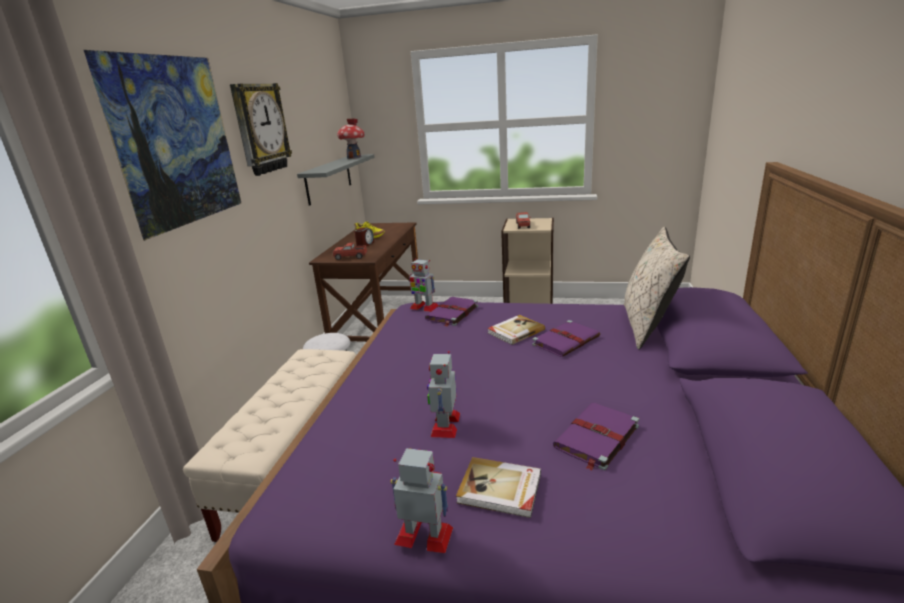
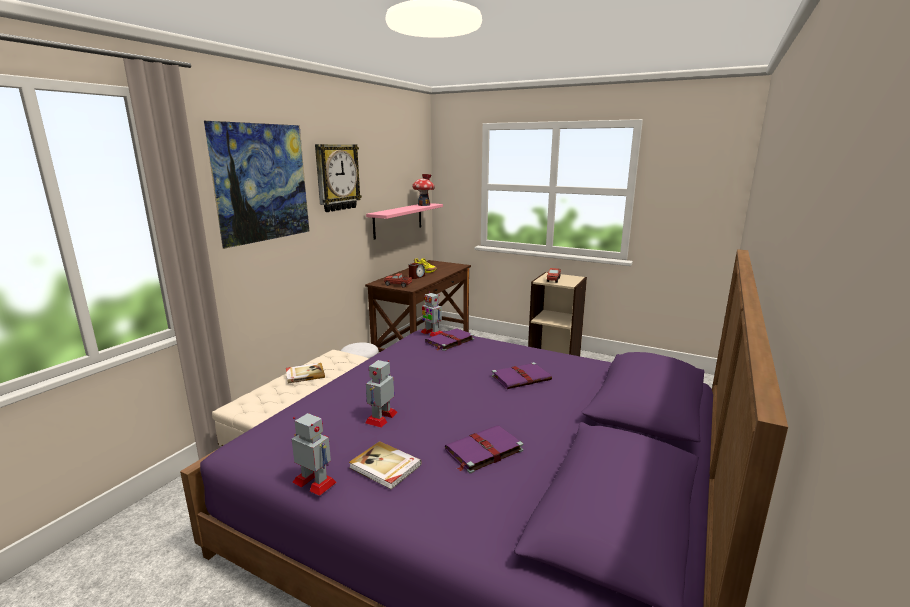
camera: 15 degrees right, 5 degrees down
(329, 179) = (398, 220): grey shelf -> pink shelf
(515, 331) = (486, 363): book -> book (305, 374)
(648, 326) = (601, 380): beige pillow -> none

